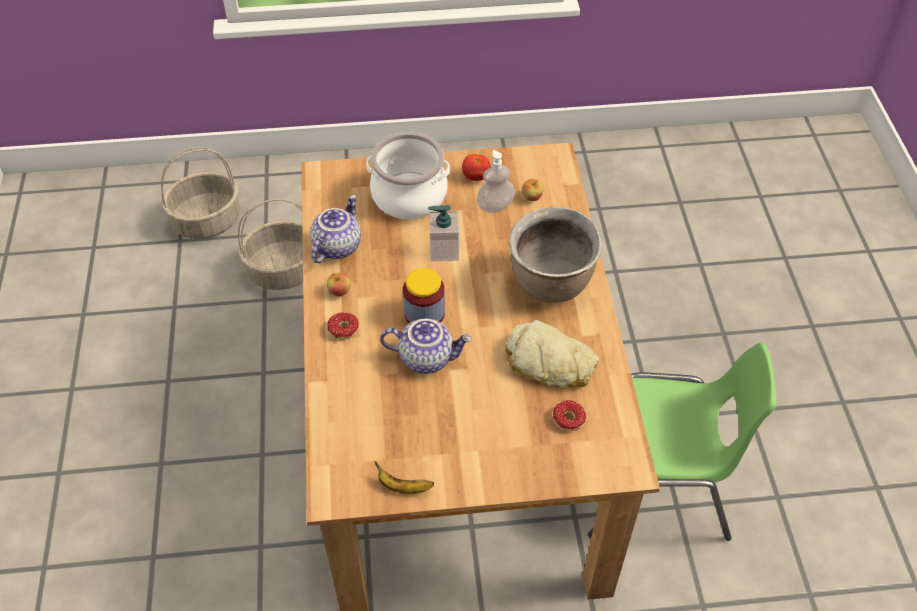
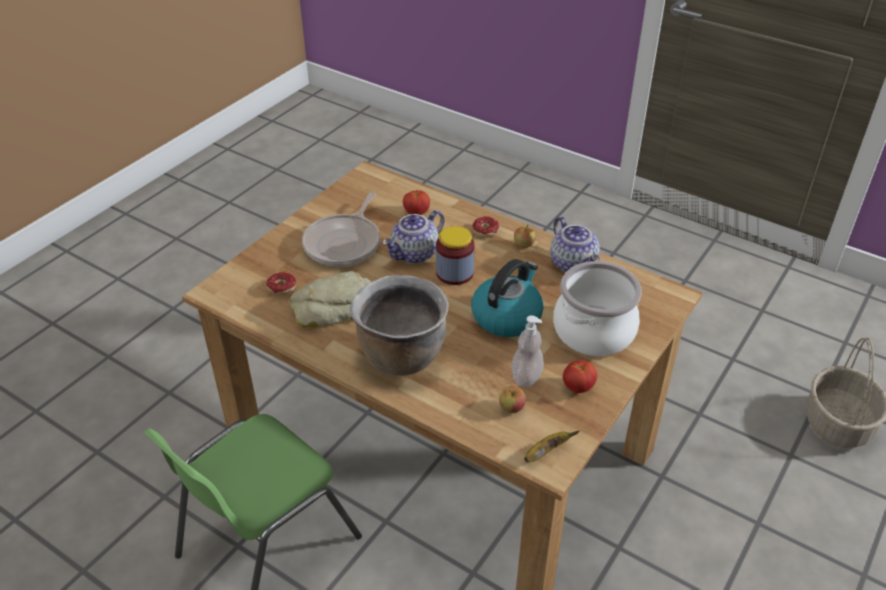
camera: 130 degrees right, 10 degrees down
(283, 271) = (727, 442): basket -> none
(363, 400) = (416, 213): none -> tomato
(403, 487) = (336, 199): banana -> banana (546, 452)
(444, 250) = (507, 316): soap dispenser -> kettle
(464, 422) = (344, 243): none -> frying pan

